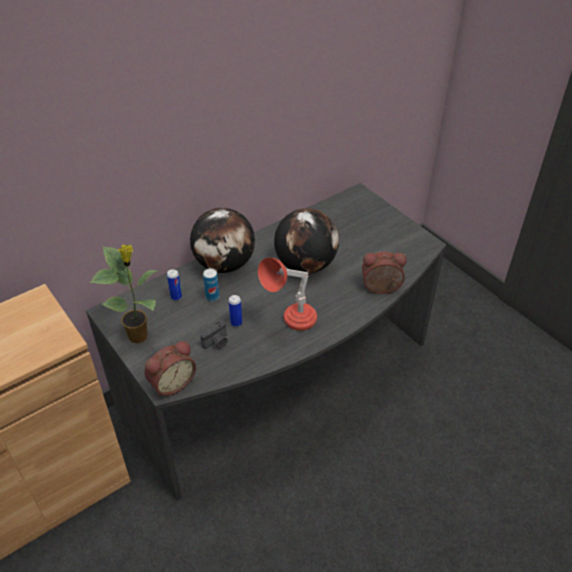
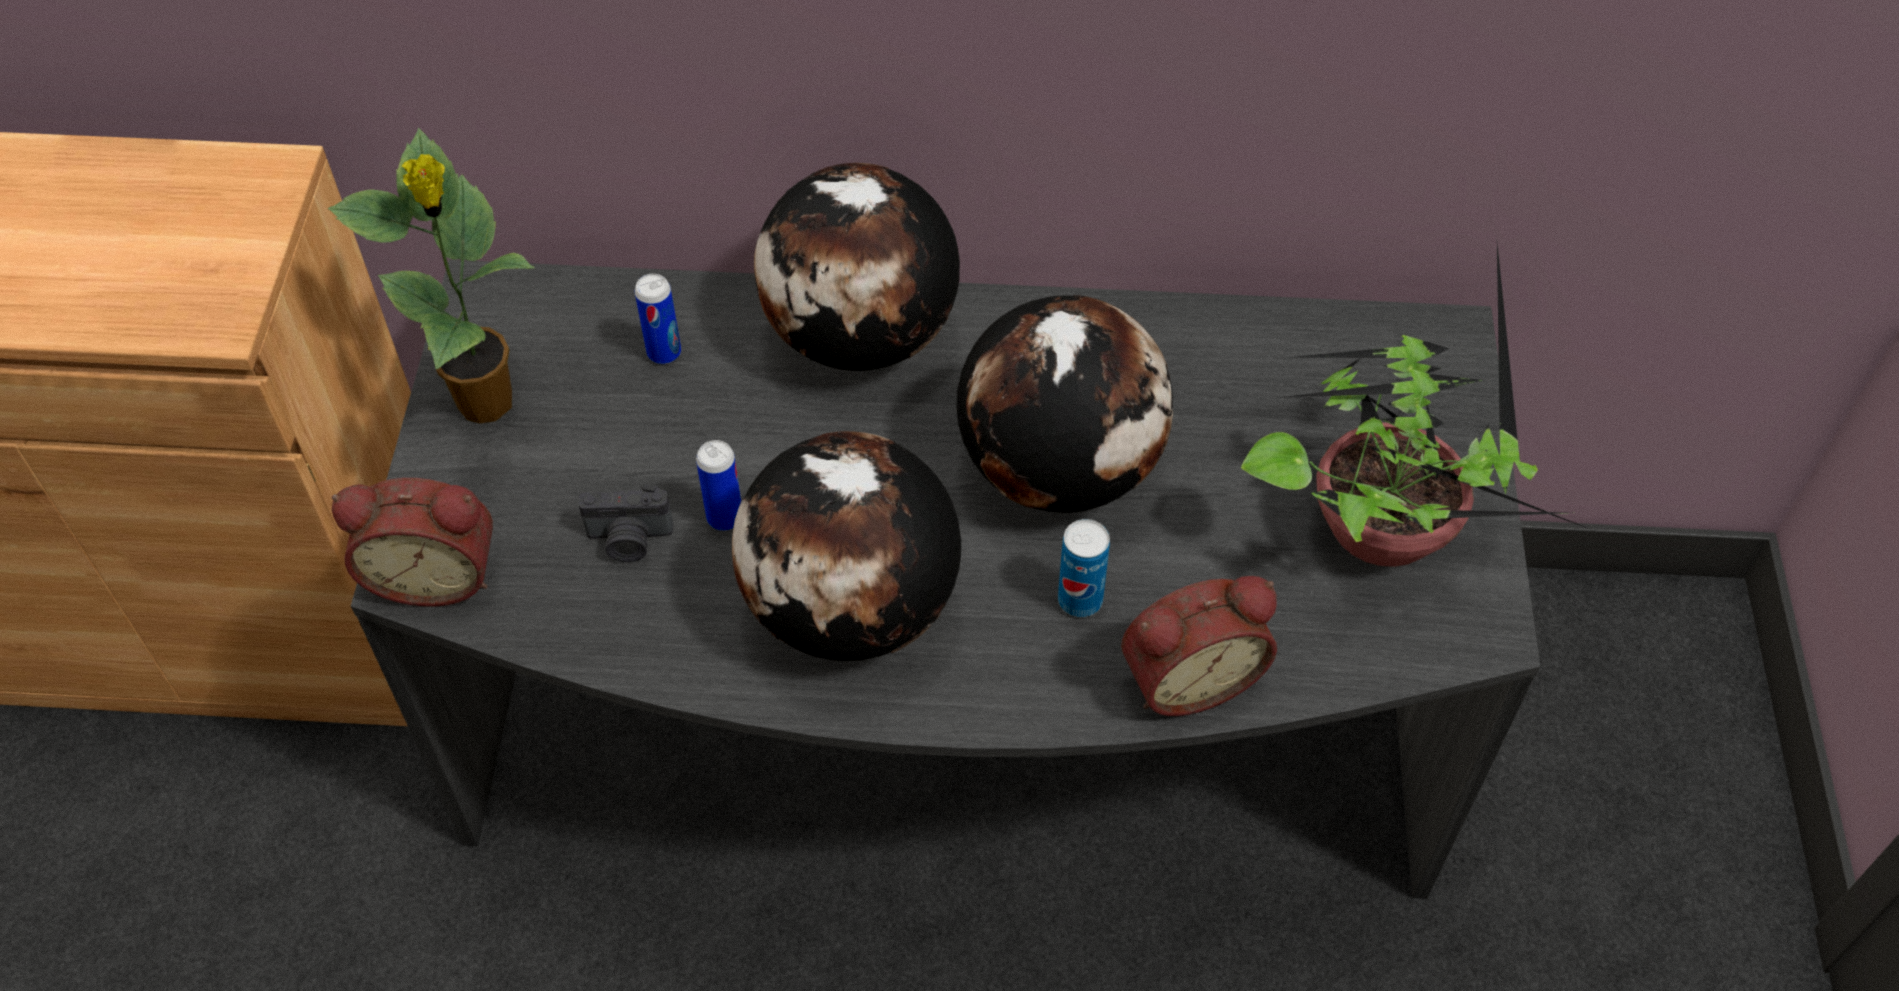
camera: 40 degrees right, 10 degrees up
(212, 297) = (742, 409): can -> can (1080, 600)
(291, 323) = (852, 610): red table lamp -> globe
(381, 289) = (1187, 676): alarm clock -> alarm clock turned 120 degrees clockwise
(386, 236) = (1382, 525): none -> potted plant

